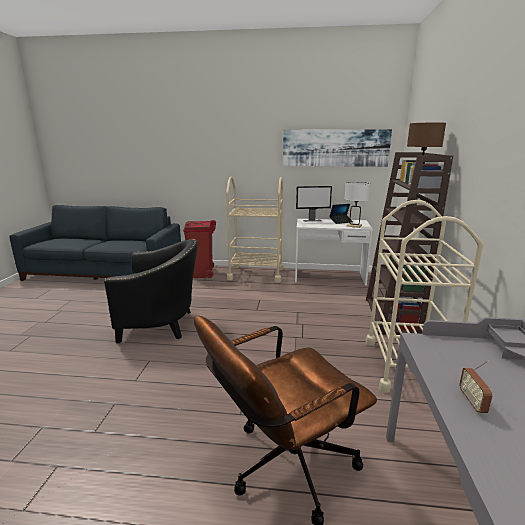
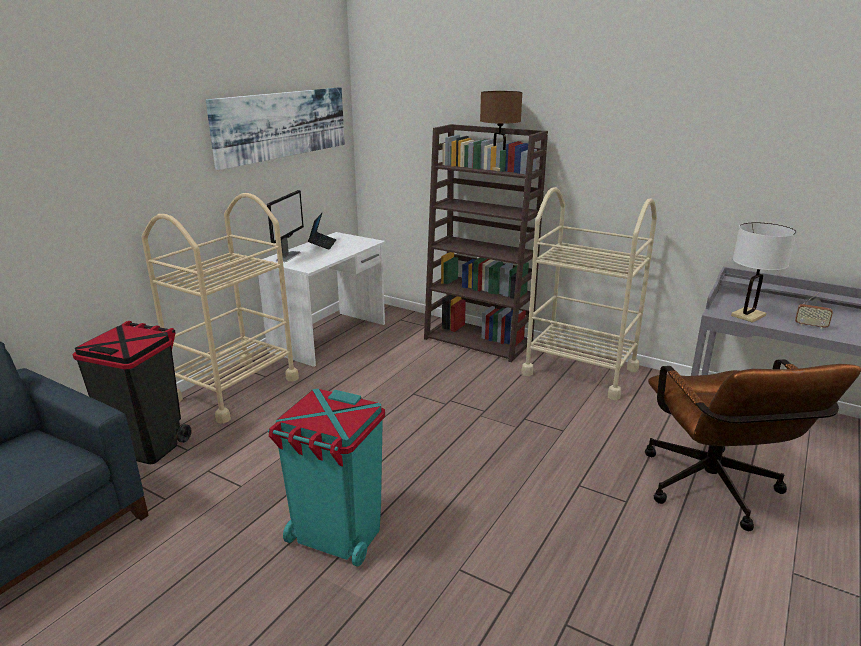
camera: 65 degrees left, 5 degrees up
(162, 324) = (337, 537): black armchair -> turquoise trash can
(202, 273) = (147, 445): red trash can -> black trash can
(354, 226) = (356, 244): white table lamp -> white table lamp (748, 315)

